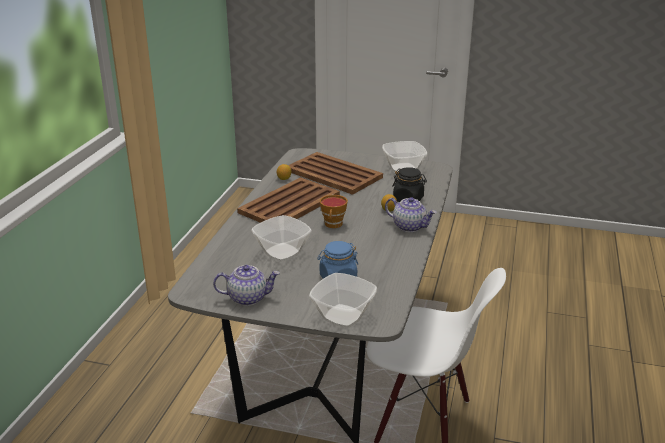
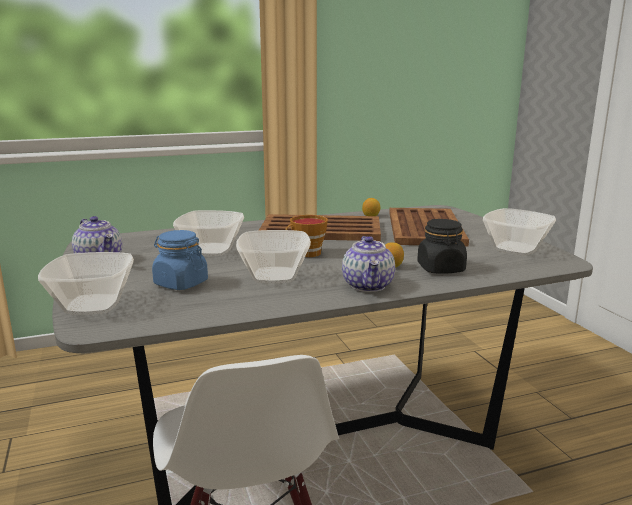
camera: 55 degrees right, 10 degrees down
(361, 246) = (275, 275): none -> bowl

